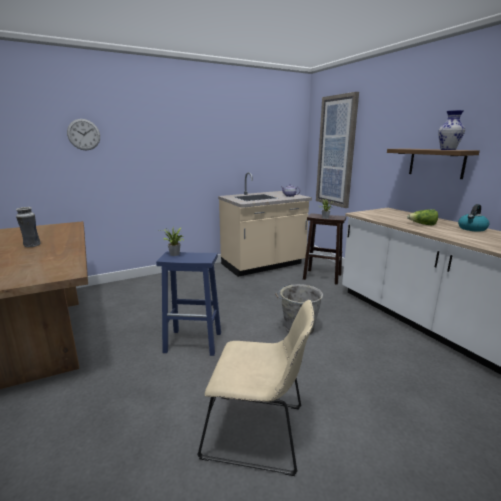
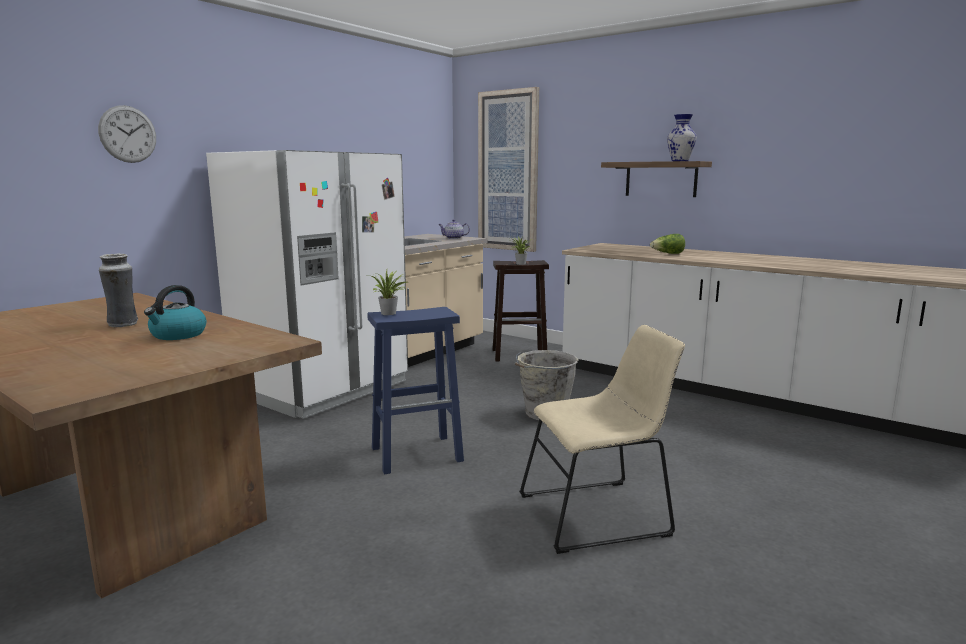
camera: 25 degrees left, 5 degrees down
(189, 281) = (322, 388): none -> white fridge
(472, 229) = (721, 253): kettle -> kettle (178, 335)

